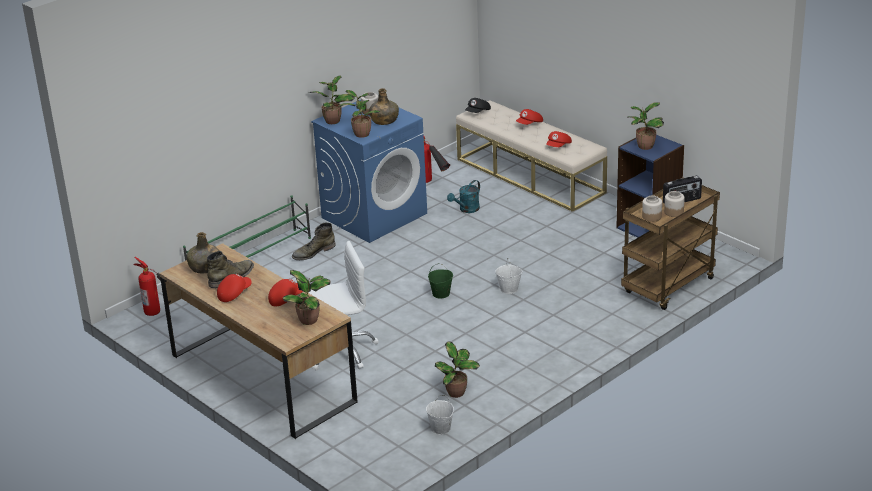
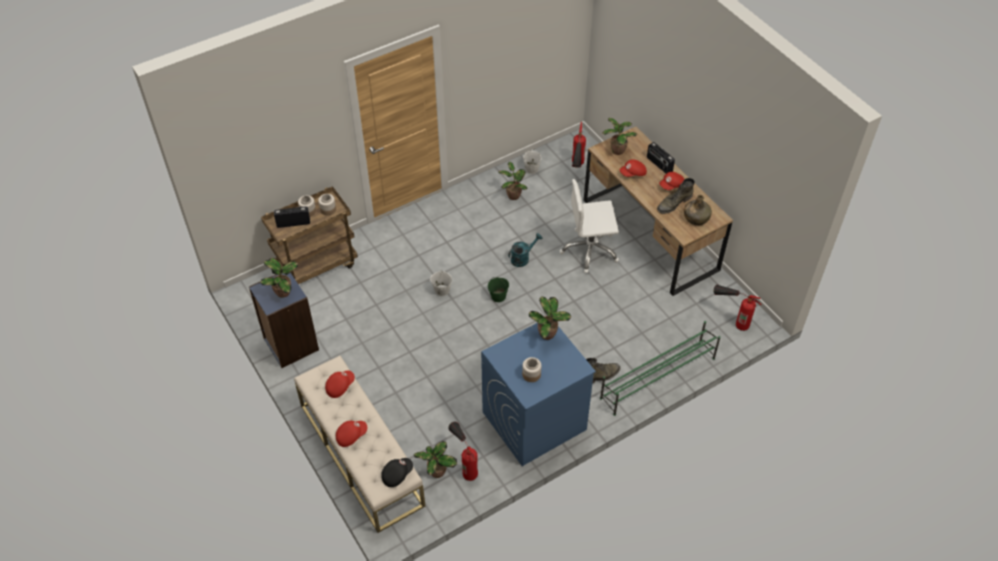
camera: 170 degrees left, 20 degrees up
(251, 312) = (659, 165): none -> radio
(333, 120) = (572, 365): potted plant -> potted plant (436, 472)
(374, 438) = (576, 169): none -> fire extinguisher
(384, 120) = (520, 353): green bottle -> none
(466, 210) = (443, 409): turquoise watering can -> turquoise watering can (522, 258)

